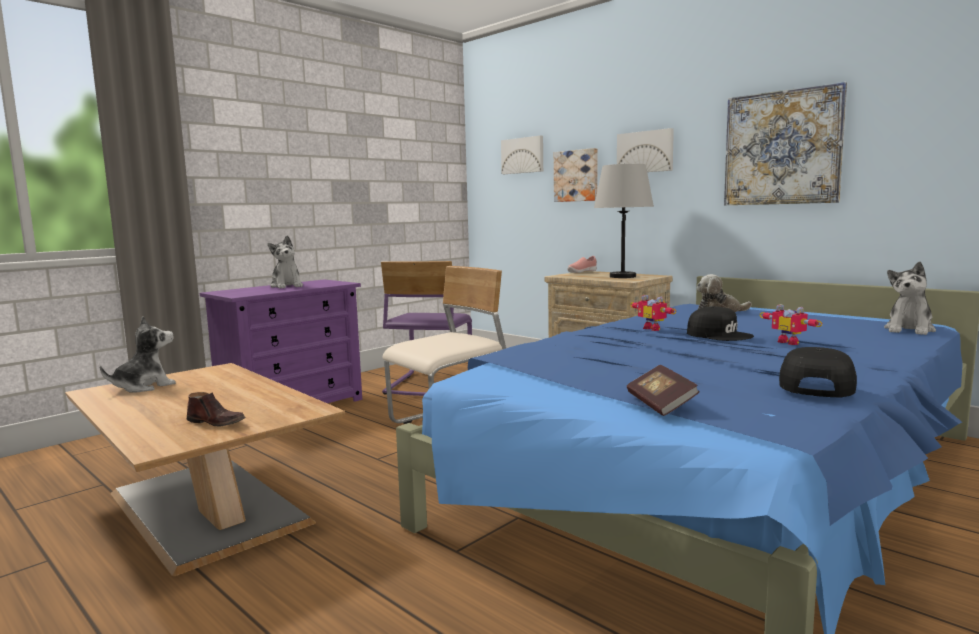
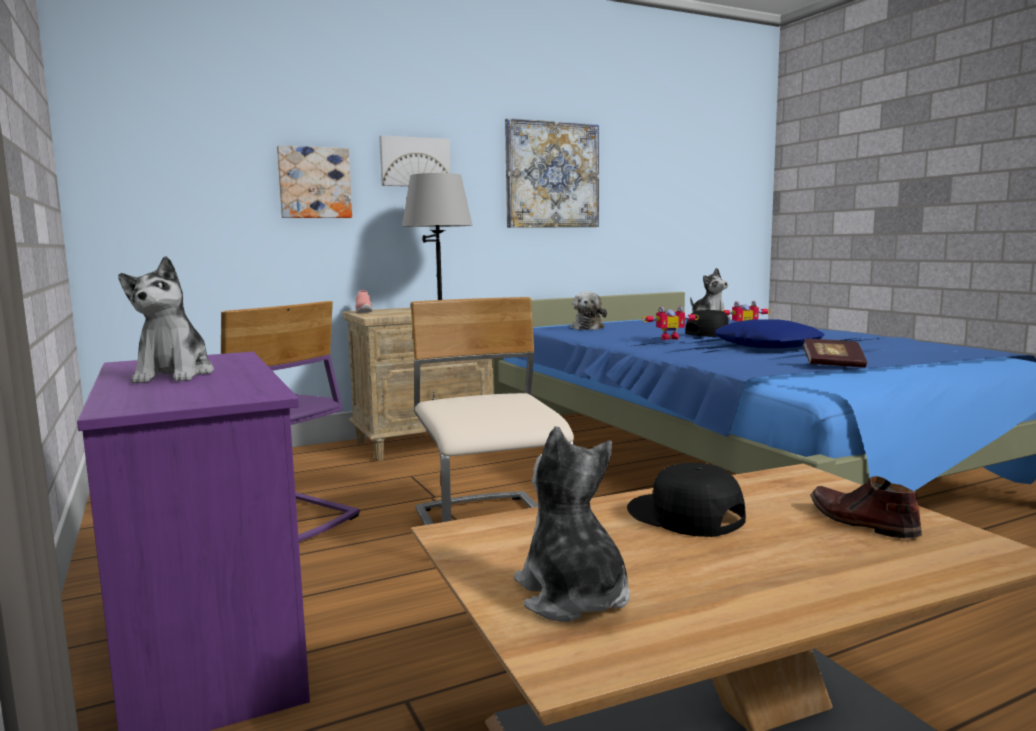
camera: 70 degrees left, 0 degrees up
(217, 422) = (861, 522): brown shoe -> brown shoe turned 75 degrees counterclockwise
(287, 286) = (174, 375): plush toy -> plush toy turned 90 degrees clockwise
(523, 155) = (207, 143): picture -> none
(661, 404) = (938, 359): book -> book (833, 365)
(671, 353) = (768, 346): none -> blue pillow
(815, 385) = (891, 338): black cap -> black cap (684, 516)

